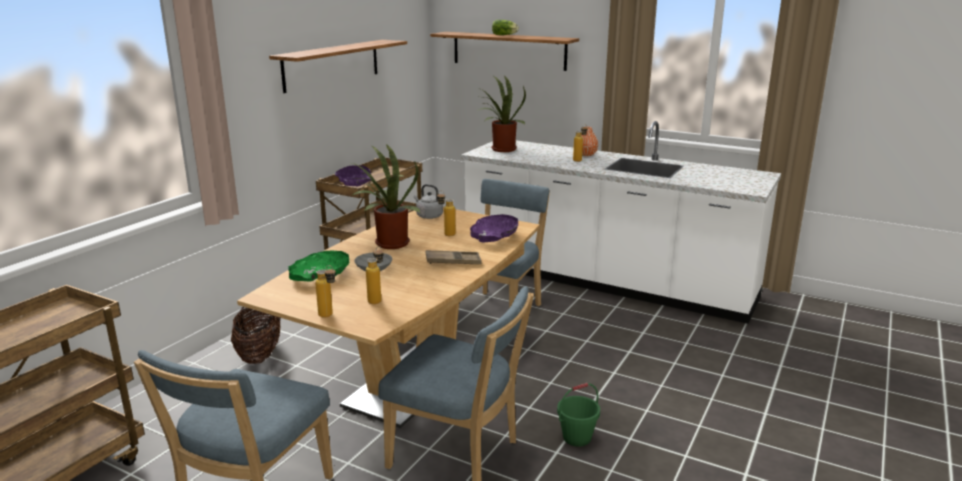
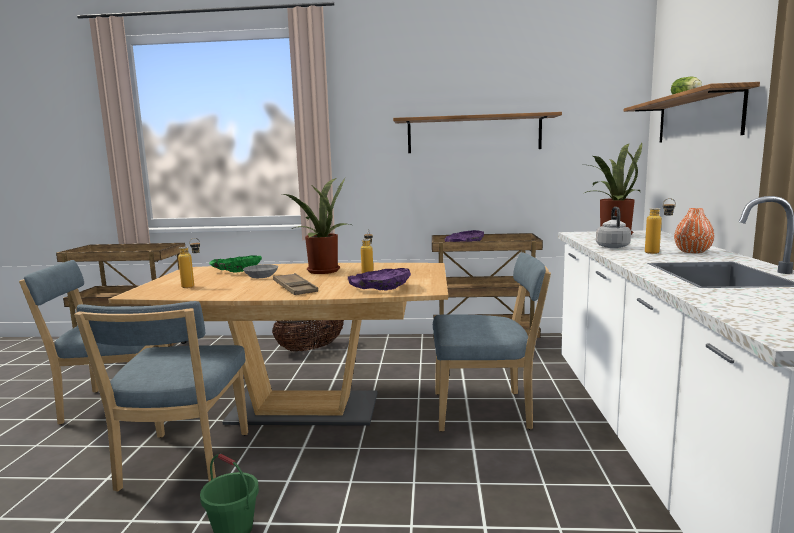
camera: 65 degrees right, 10 degrees down
(329, 316) = (156, 284): bottle -> none
(428, 216) = (409, 267): grey kettle -> grey kettle (612, 246)

